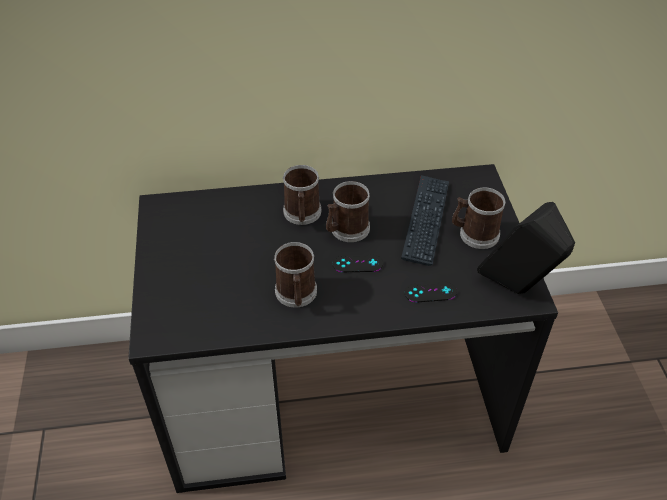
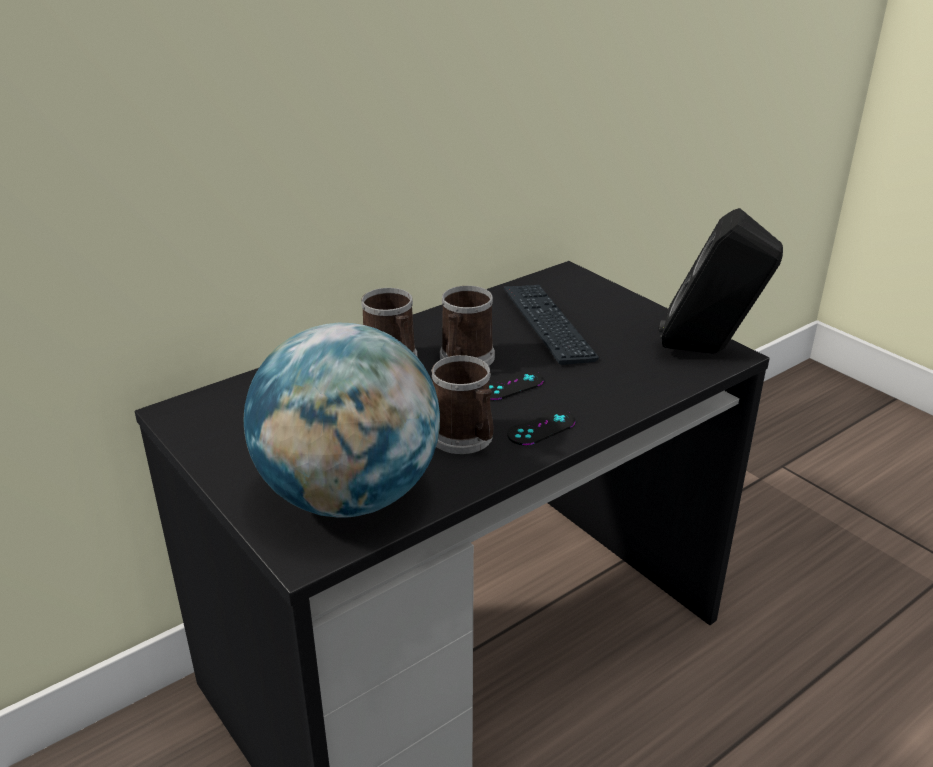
camera: 30 degrees left, 15 degrees down
(201, 308) = (349, 496): none -> globe
(430, 292) = (622, 384): black game controller -> black game controller (541, 428)
(474, 234) = (613, 320): mug -> none

